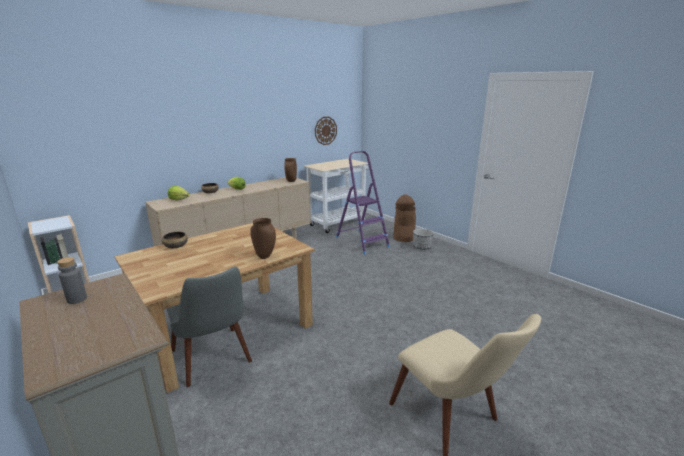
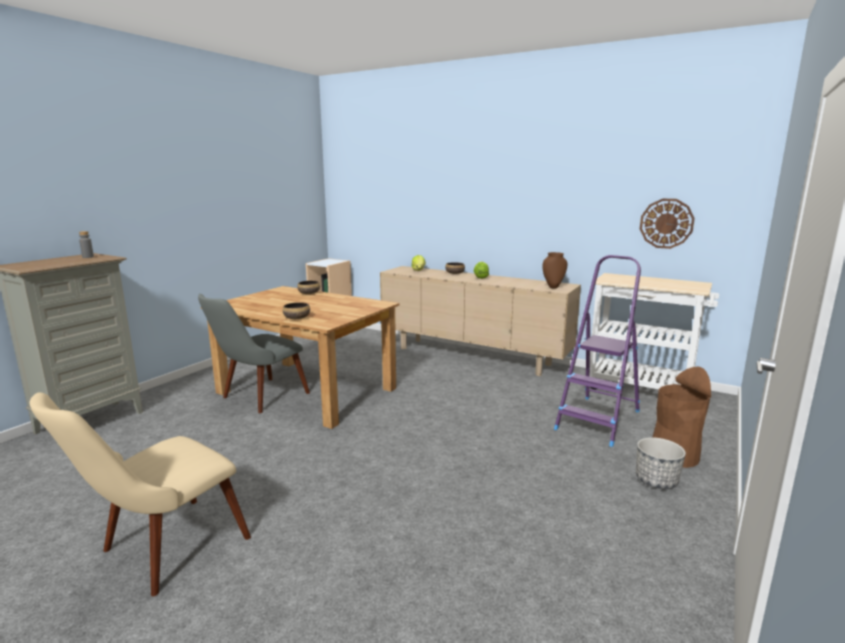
camera: 70 degrees right, 5 degrees down
(265, 256) = (297, 318): brown vase -> bowl

